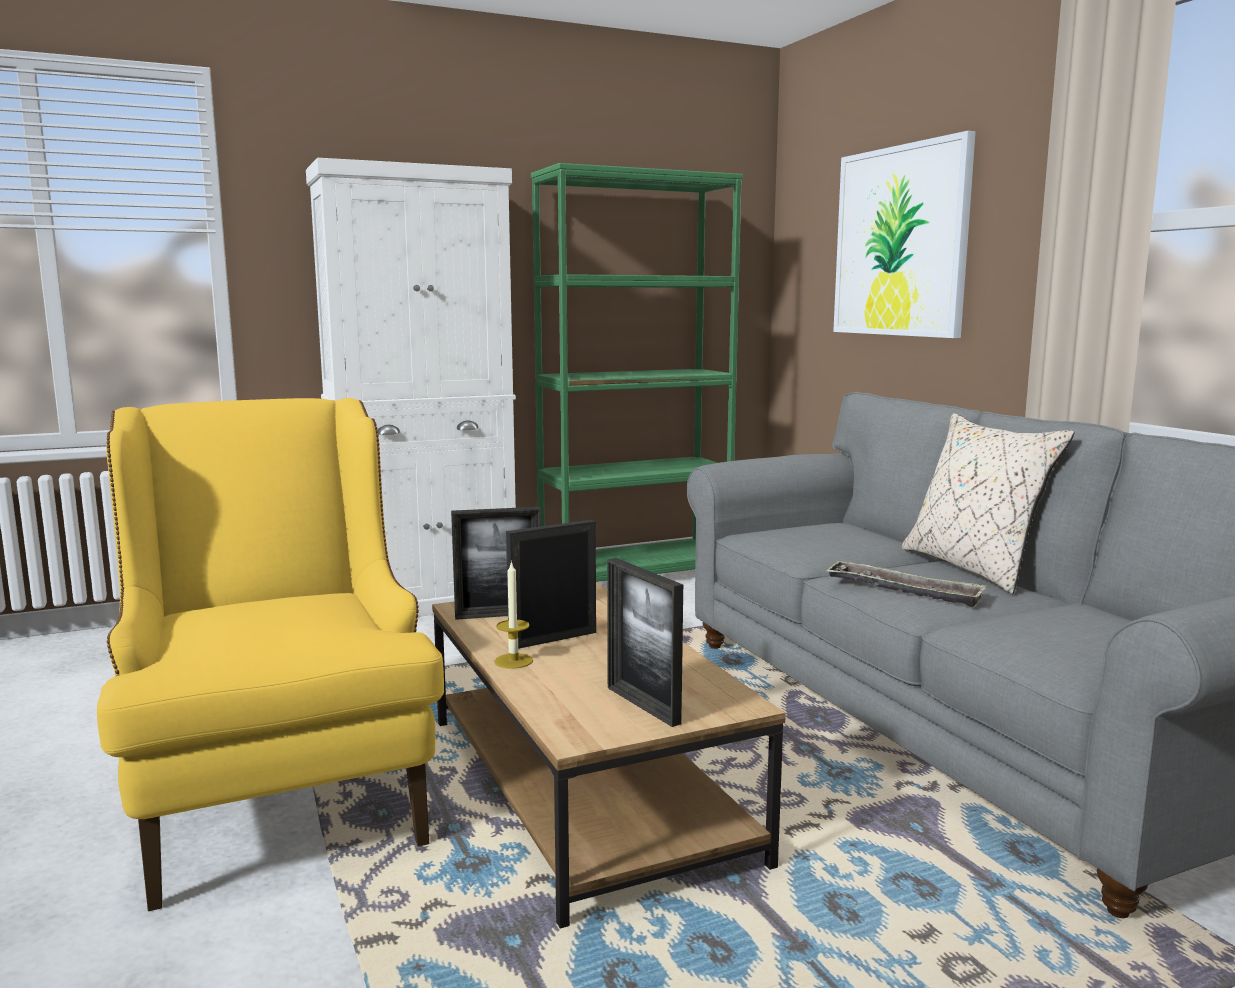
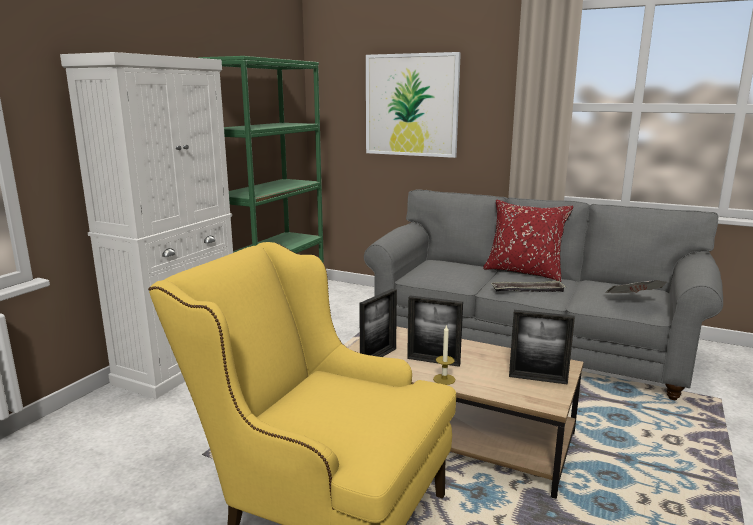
camera: 40 degrees left, 5 degrees up
(553, 639) = (433, 361): picture frame -> picture frame turned 90 degrees counterclockwise
(974, 568) = (524, 272): beige pillow -> red pillow
(1075, 650) = (633, 301): none -> newspaper

